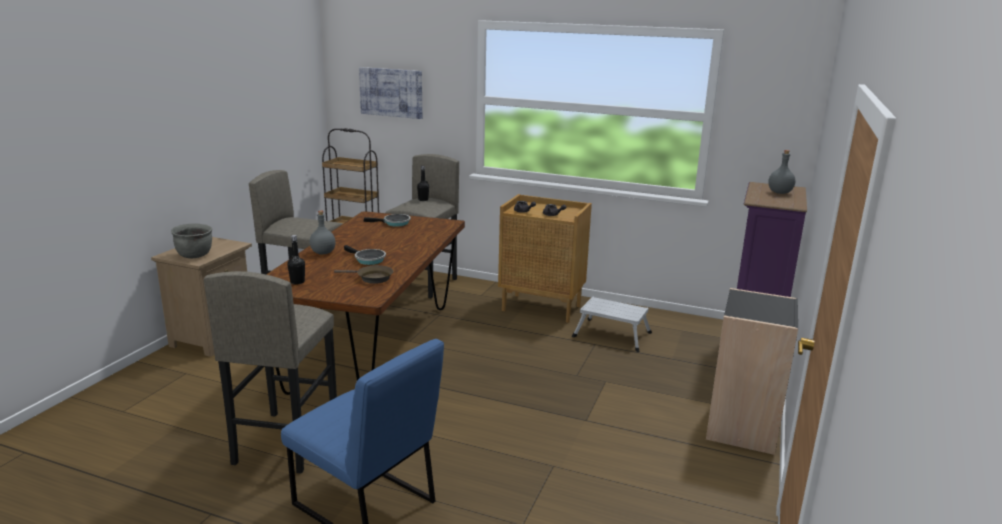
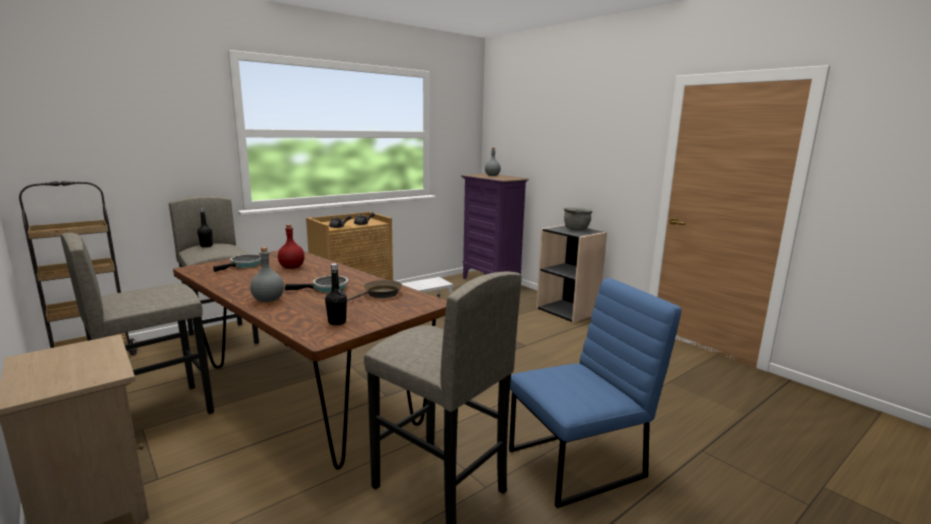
camera: 60 degrees left, 5 degrees down
(195, 255) = (81, 373): grey cooking pot -> grey cooking pot (576, 229)
(391, 92) = (115, 131): picture -> none
(406, 236) = (291, 267): none -> red bottle

